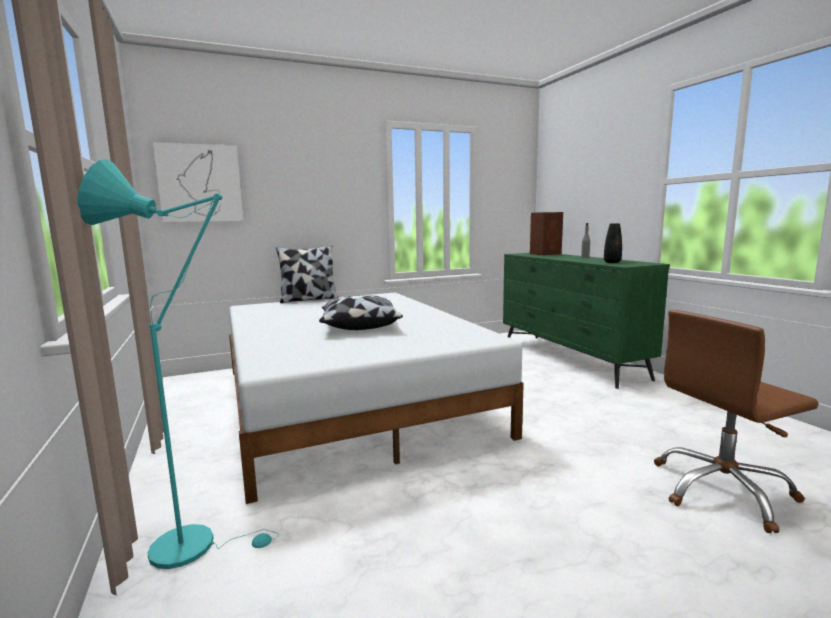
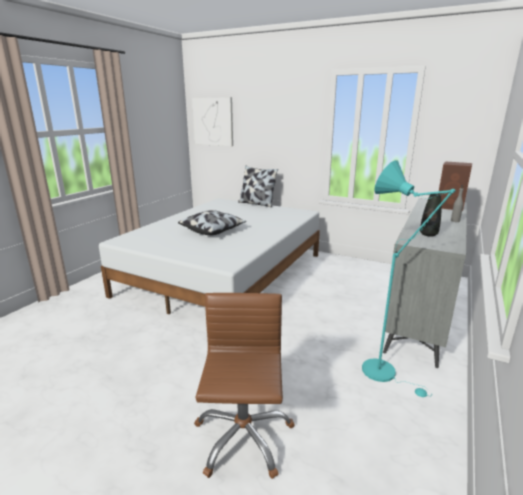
camera: 50 degrees right, 10 degrees up
(195, 544) = (74, 301): turquoise floor lamp -> turquoise floor lamp (385, 373)
(569, 359) = (419, 314): green dresser -> grey dresser
(722, 491) = (243, 437): brown office chair -> brown office chair turned 60 degrees clockwise

